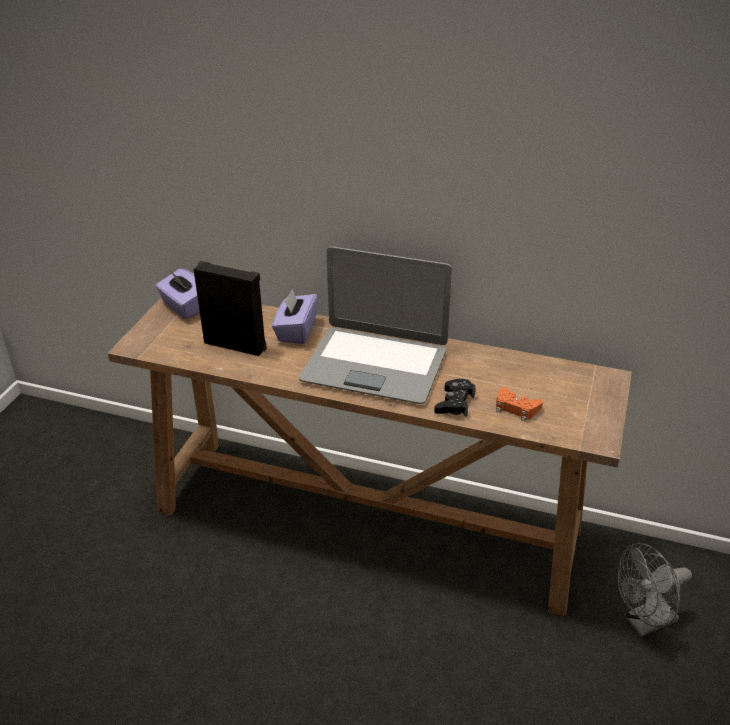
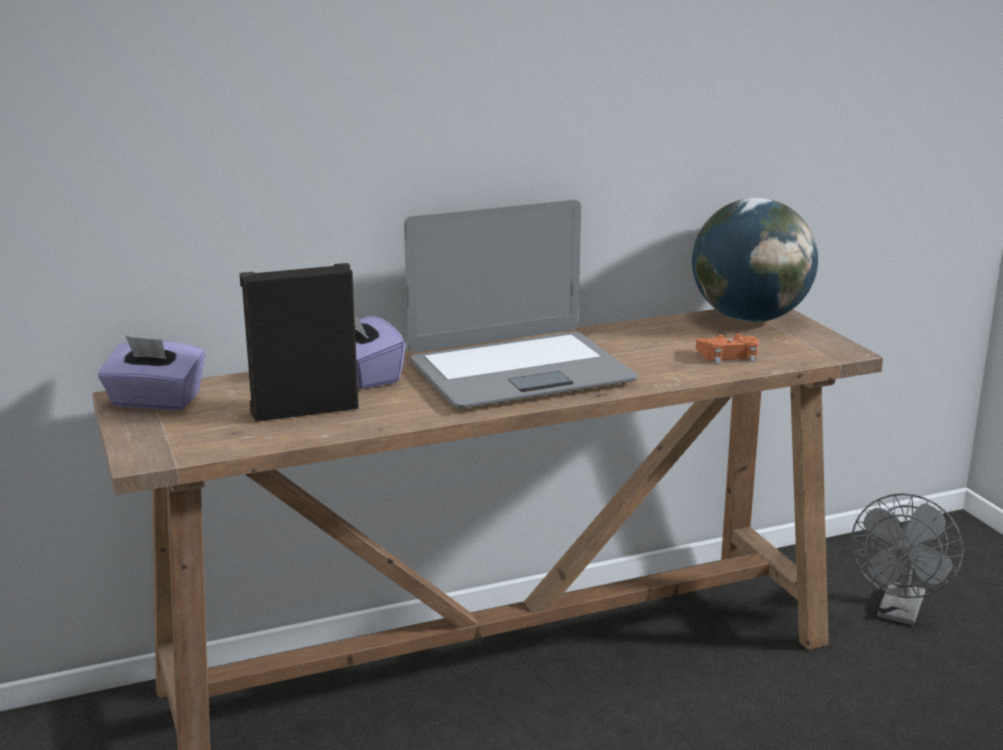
camera: 40 degrees left, 15 degrees down
(455, 403) = (663, 371): black game controller -> none
(582, 380) = (748, 318): none -> globe

